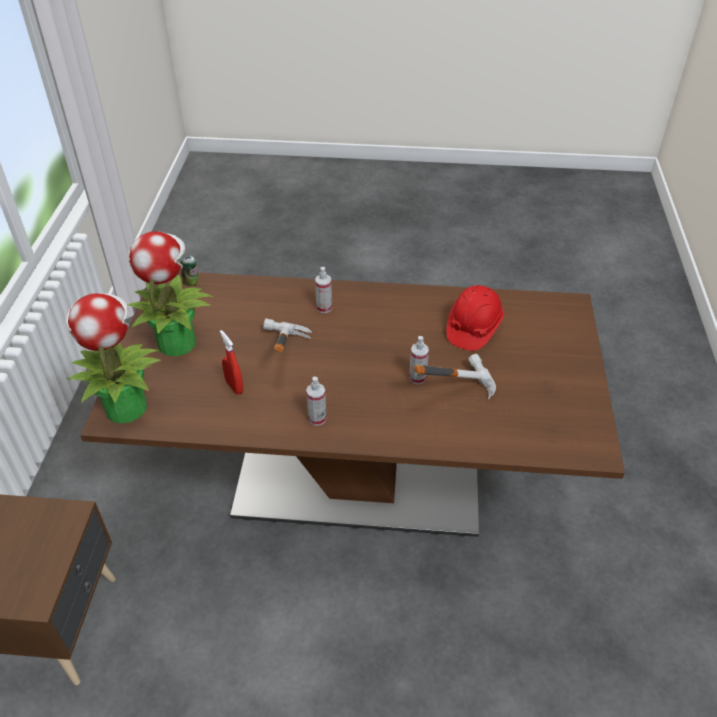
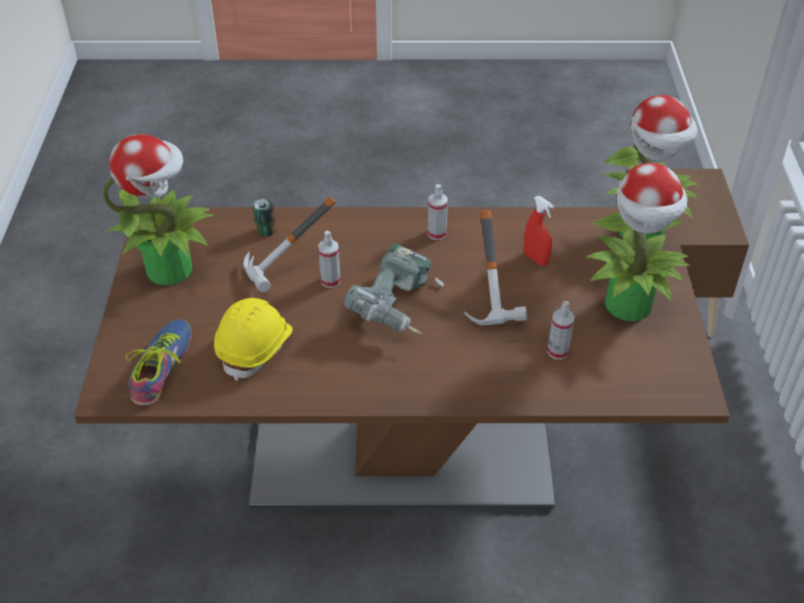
camera: 175 degrees right, 0 degrees up
(192, 282) = (659, 395): can -> can (265, 231)
(324, 308) = (457, 365): spray bottle -> spray bottle (557, 351)
(362, 351) = (398, 307): none -> power drill
(473, 328) = (255, 348): red hard hat -> yellow hard hat
(540, 319) = (161, 367): none -> shoe
(560, 398) = (171, 269): none -> potted plant

